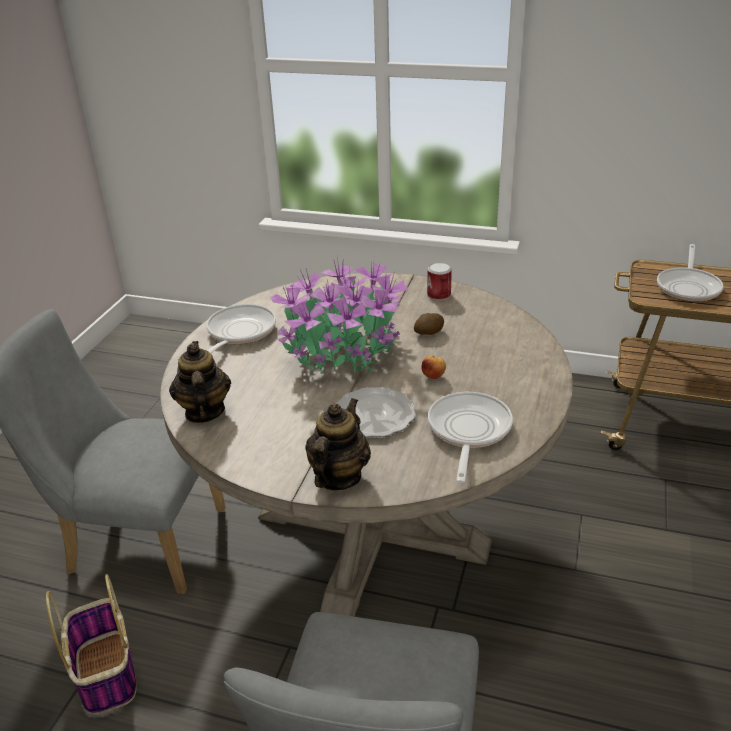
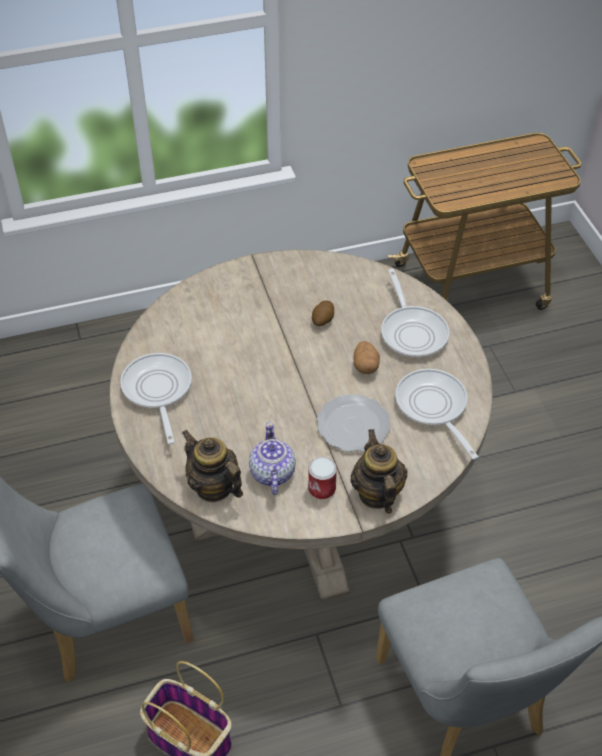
camera: 35 degrees left, 15 degrees up
(262, 421) = (272, 473): none -> teapot
(344, 352) = (272, 371): potted plant -> none
(433, 376) = (365, 366): apple -> potato
(439, 295) = (295, 272): can -> can (322, 489)
(688, 287) = (469, 176): frying pan -> frying pan (412, 332)

